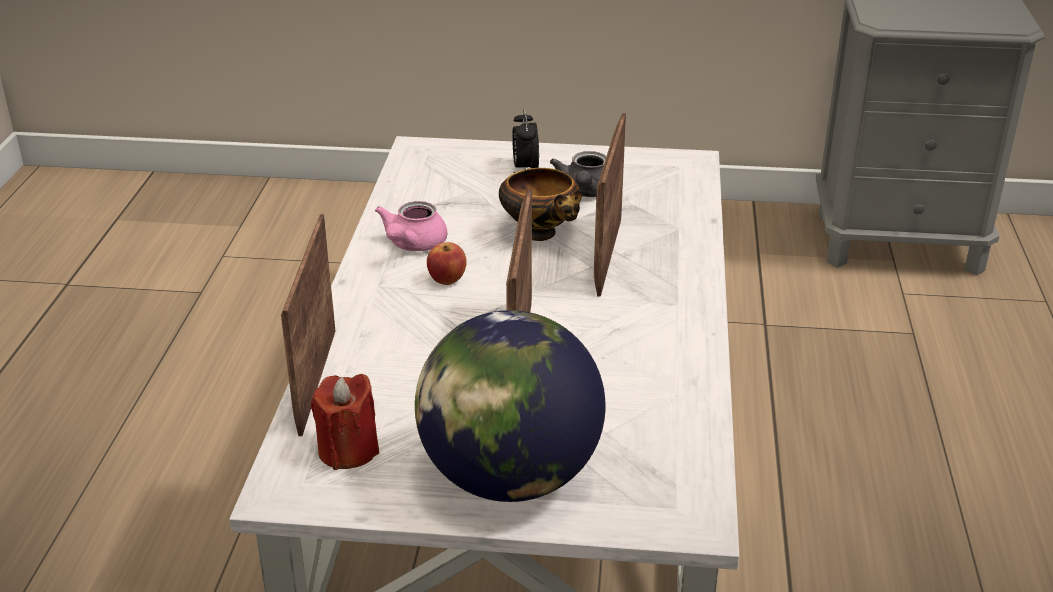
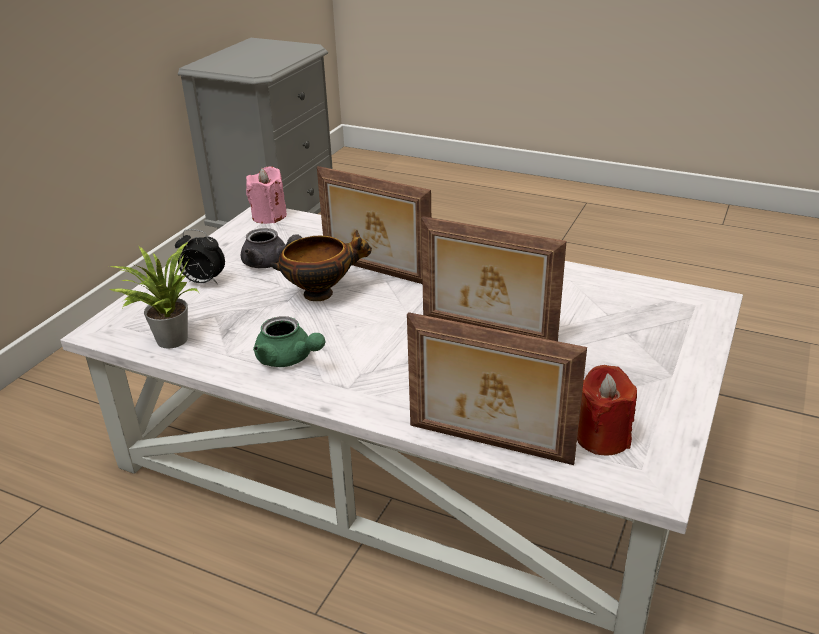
camera: 70 degrees left, 0 degrees up
(412, 245) = (289, 359): pink teapot -> green teapot
(418, 180) = (168, 339): none -> potted plant
(447, 280) = (363, 349): apple -> none
(509, 478) = (653, 363): globe -> none
(689, 166) = (269, 216): none -> pink candle

